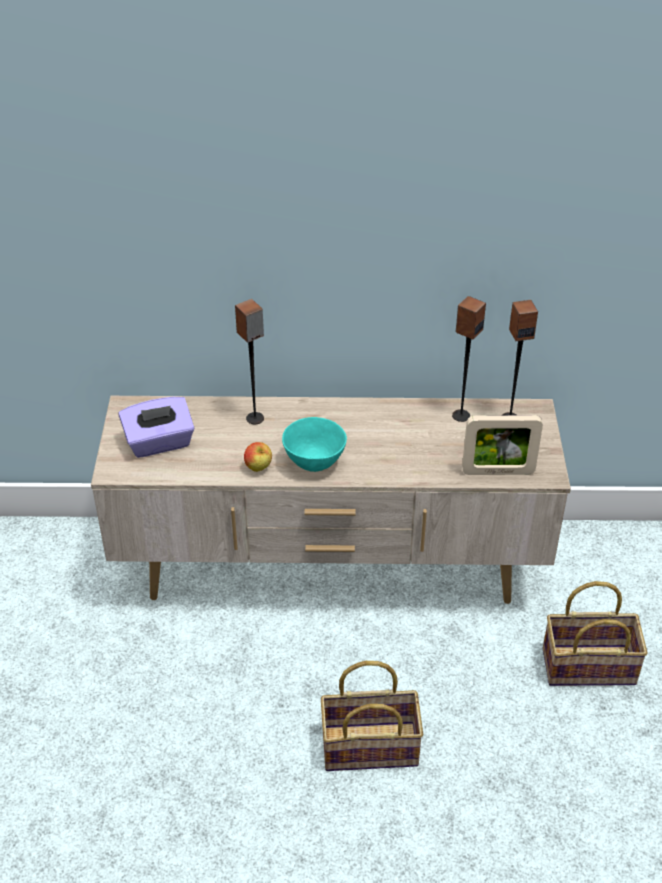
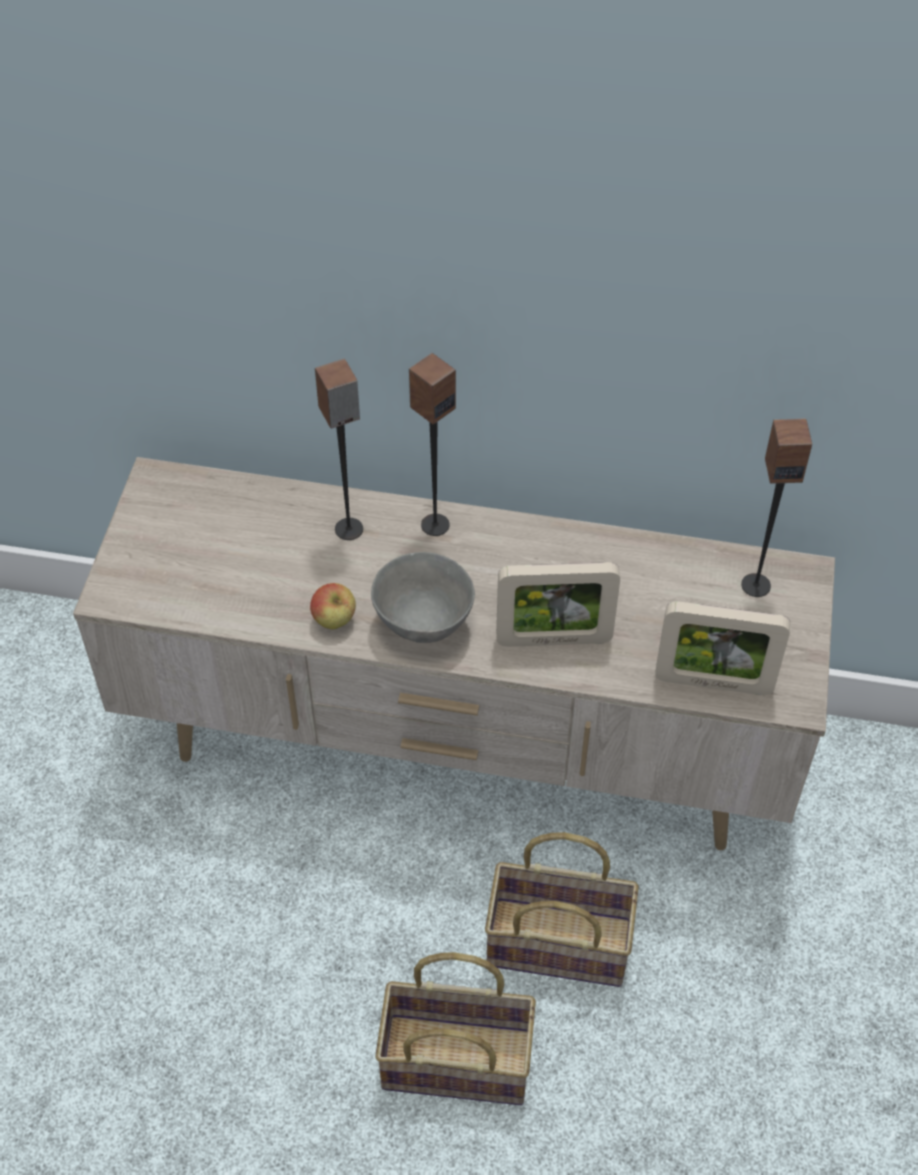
camera: 10 degrees right, 10 degrees up
(159, 443) = (192, 554): purple tissue box -> none
(315, 463) = (425, 625): turquoise bowl -> grey bowl
(396, 461) = (554, 640): none -> picture frame
(460, 415) = (677, 568): speaker -> speaker (434, 524)
(590, 665) = (827, 977): basket -> basket (562, 941)

